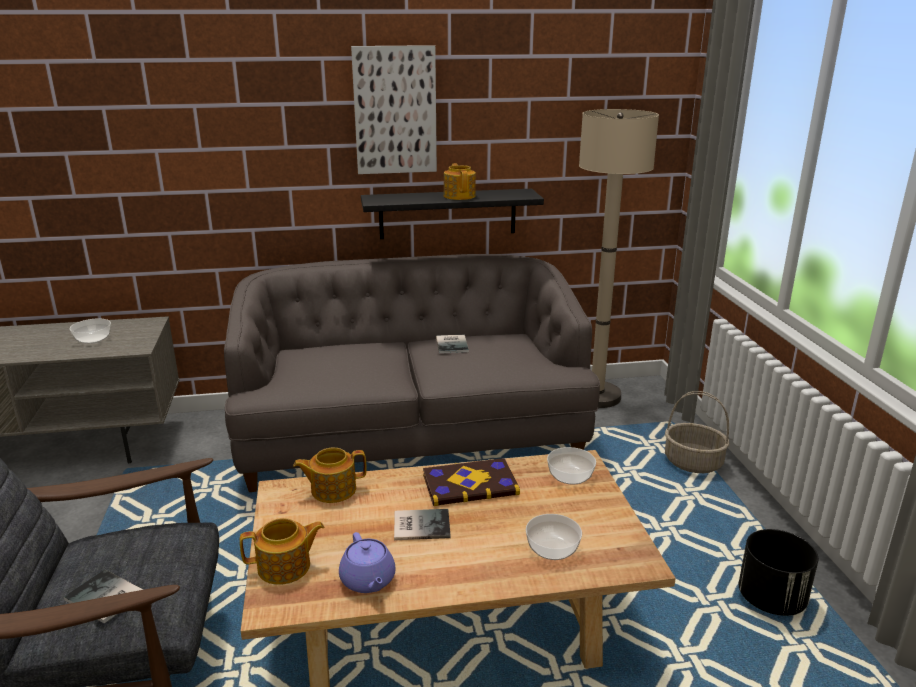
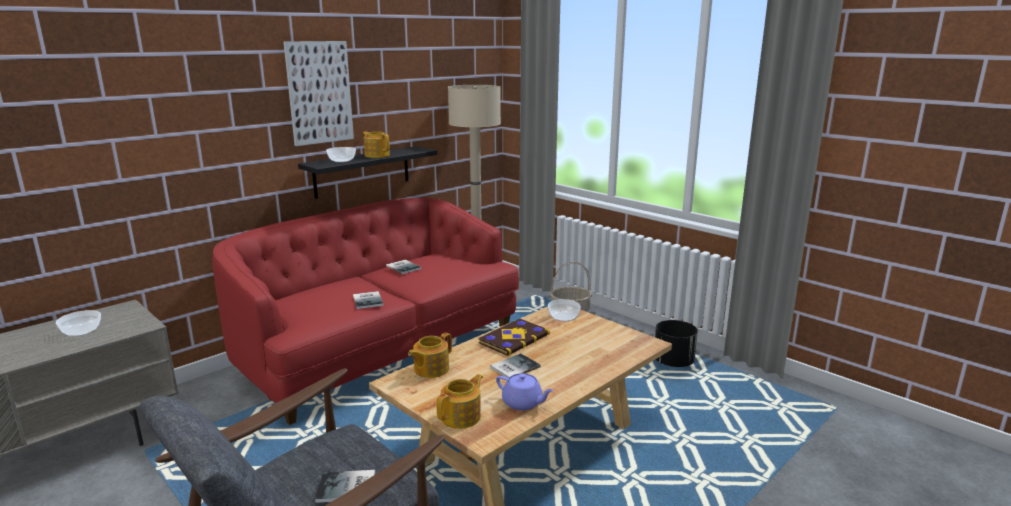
camera: 35 degrees left, 5 degrees down
(366, 377) = (369, 300): none -> book
(412, 437) = (379, 351): grey sofa -> red sofa
(553, 548) = (600, 352): bowl -> bowl (342, 160)

